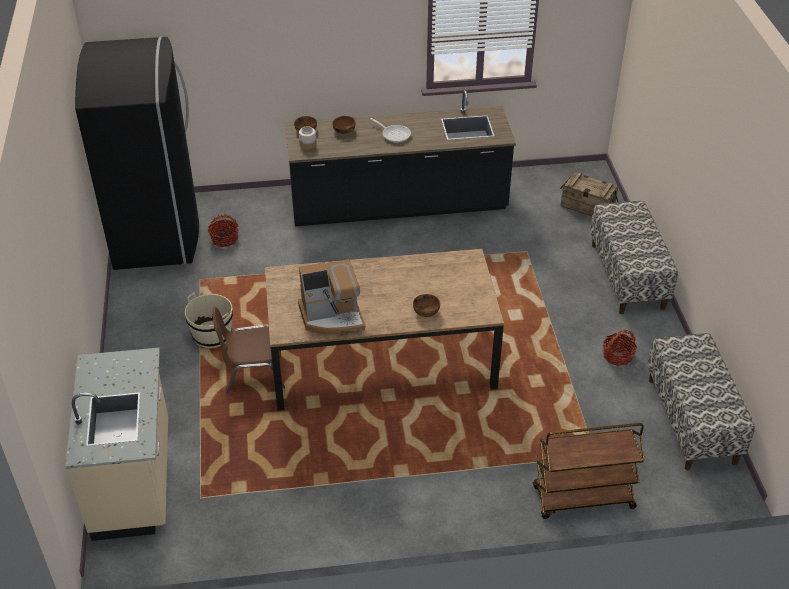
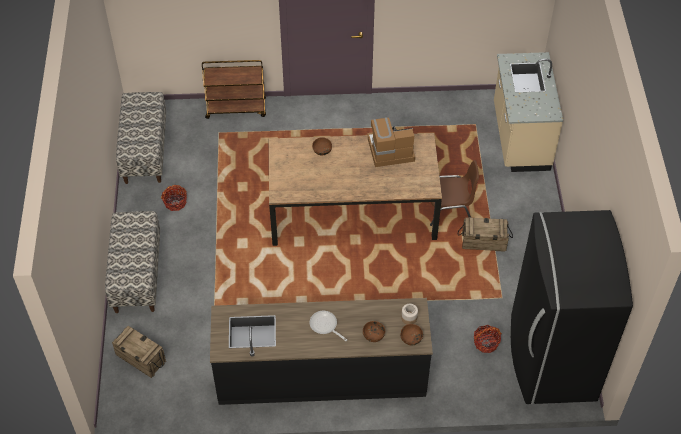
camera: 175 degrees left, 10 degrees up
(212, 335) = (483, 242): beige bucket -> crate

